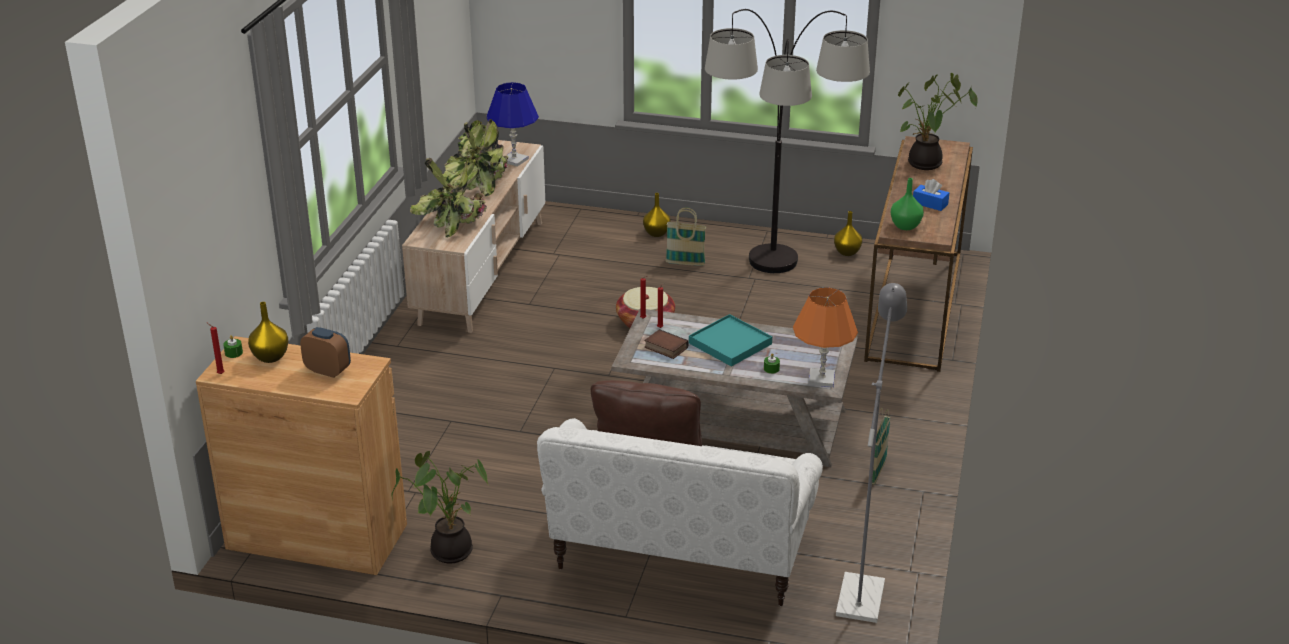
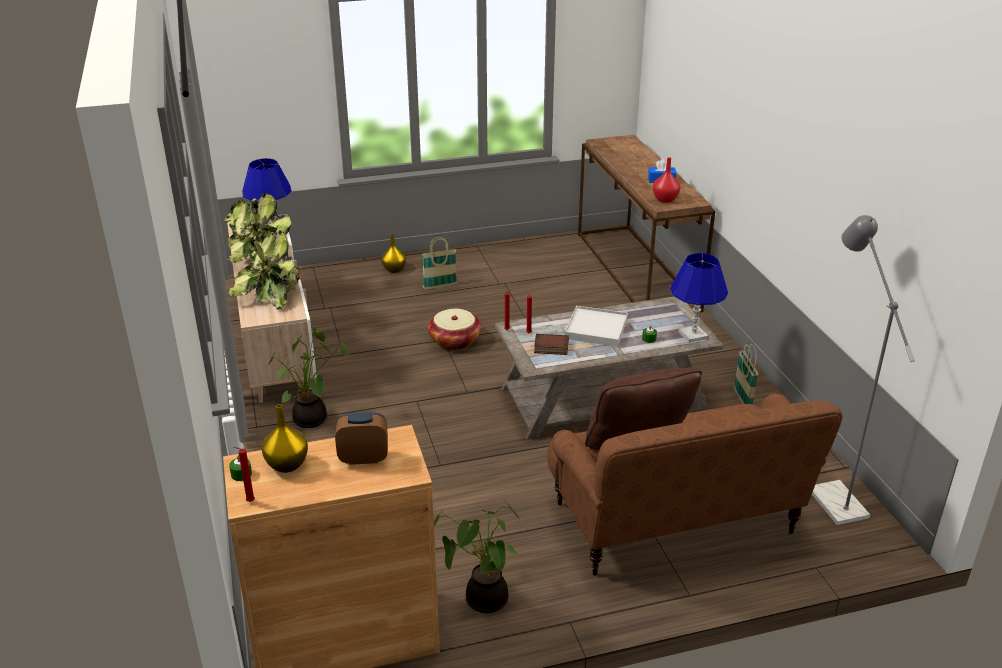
camera: 30 degrees left, 0 degrees up
(680, 555) = (675, 522): white sofa -> brown sofa
(730, 343) = (596, 329): turquoise tray -> white tray
(774, 292) = (529, 289): floor lamp -> none
(821, 379) = (693, 335): orange table lamp -> blue table lamp
(846, 252) = (550, 246): yellow vase -> none
(905, 226) = (665, 200): green vase -> red vase
(926, 165) = (625, 155): potted plant -> potted plant (312, 420)

